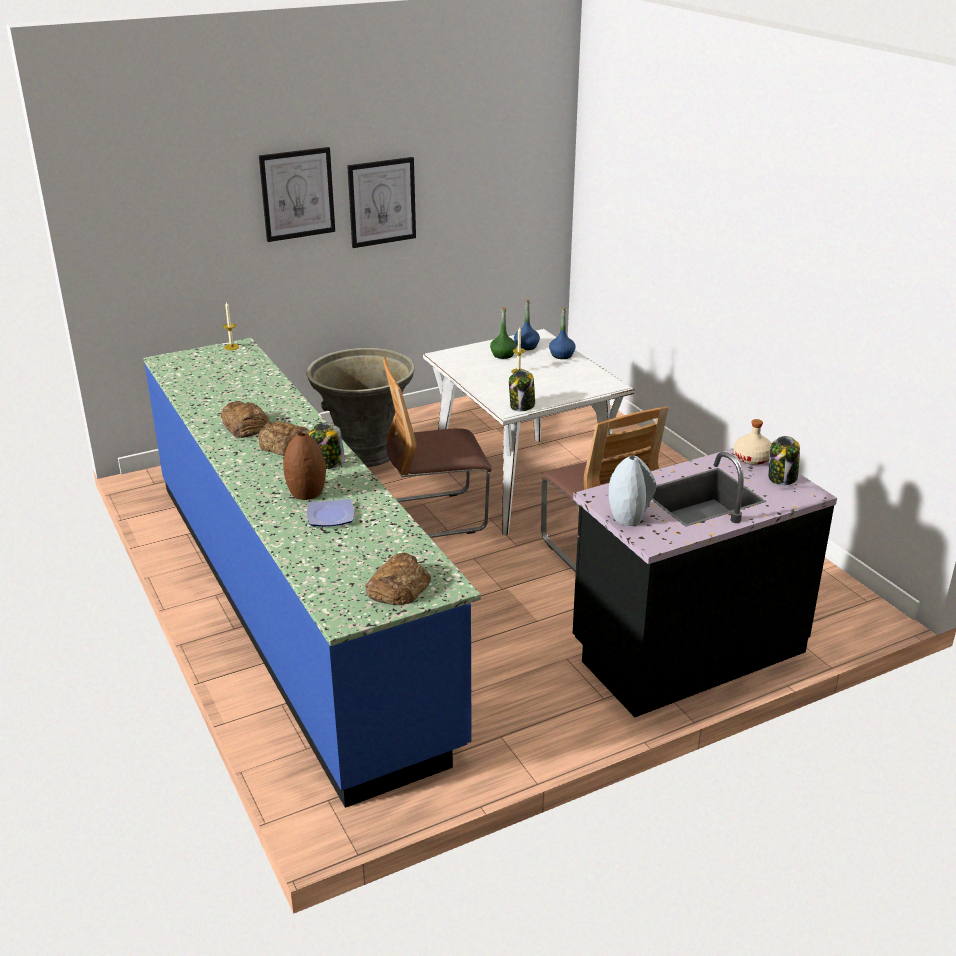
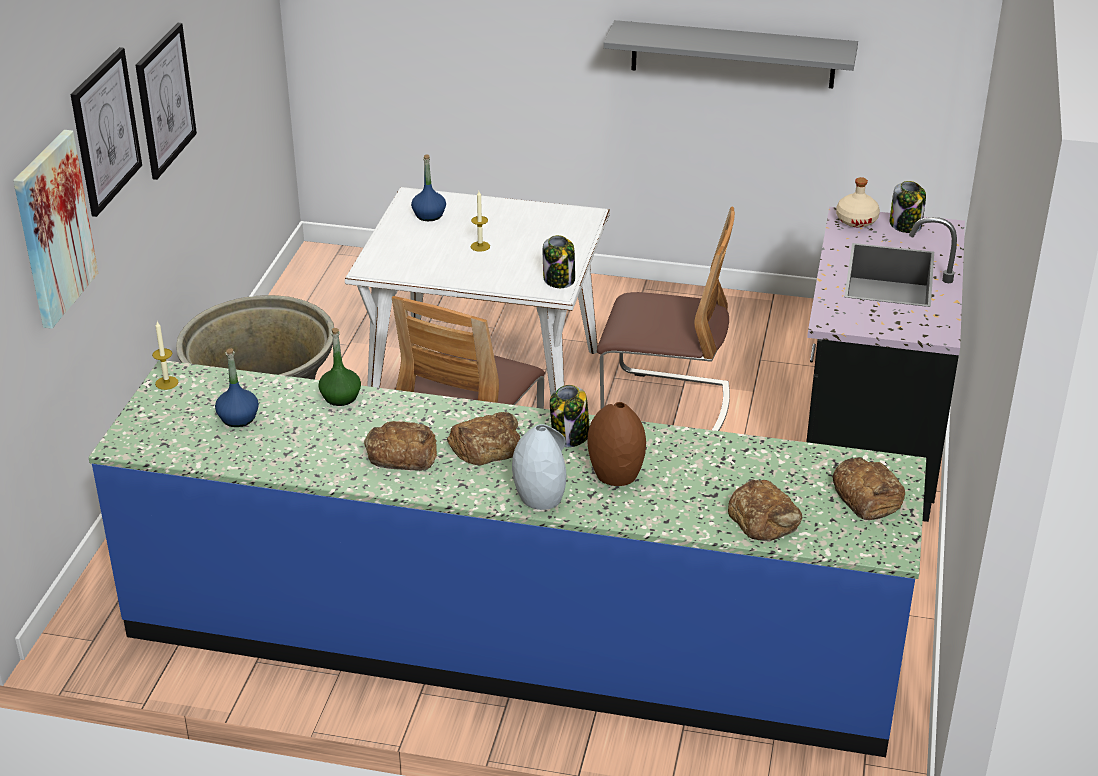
camera: 50 degrees left, 5 degrees up
(217, 230) = (53, 228): none -> picture
(322, 558) = (764, 518): none -> bread
(329, 516) = (684, 480): plate -> none
(503, 355) = (427, 236): green bottle -> green bottle (341, 397)
(561, 355) = (481, 207): blue bottle -> blue bottle (238, 418)
(629, 517) = (884, 324): grey vase -> grey vase (540, 497)
(791, 309) = (733, 54): none -> grey shelf

